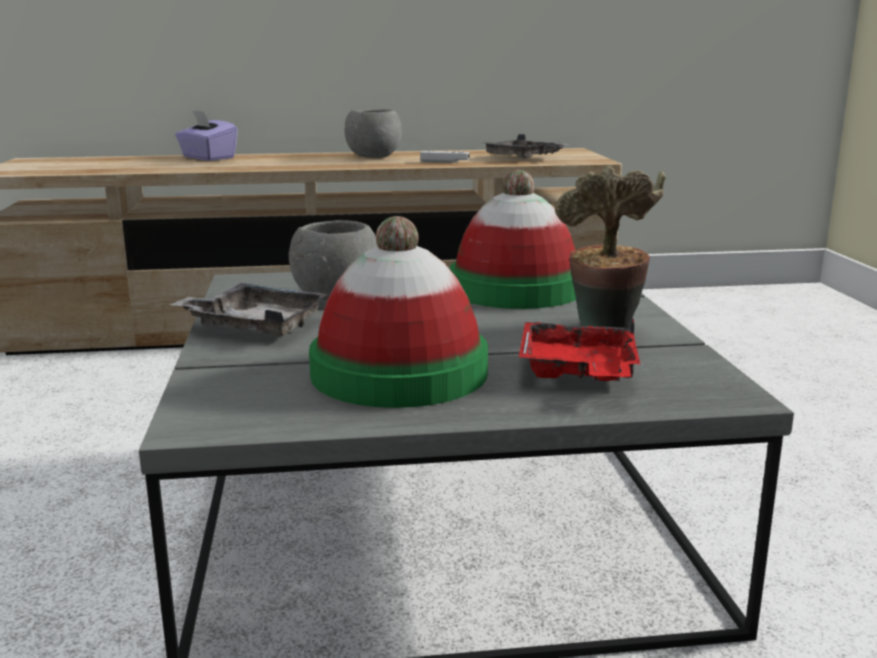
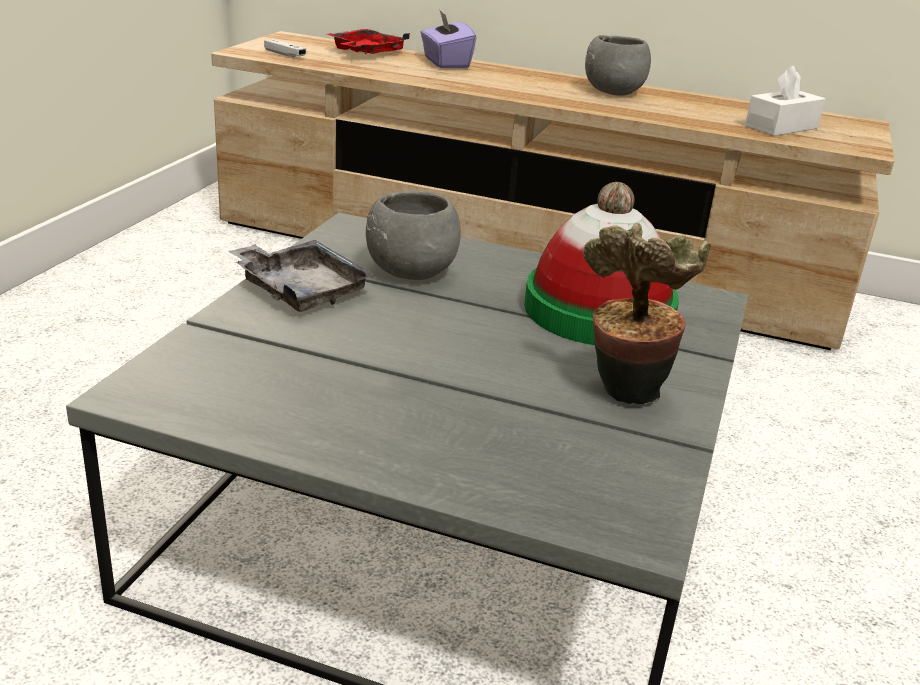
camera: 25 degrees right, 10 degrees up
(399, 372) = (356, 388): hat -> none
(444, 162) = (679, 116): white game controller -> white game controller (285, 54)
(523, 158) = (781, 127): grey tray -> white tissue box
(578, 372) = (522, 445): red tray -> red tray (365, 53)

